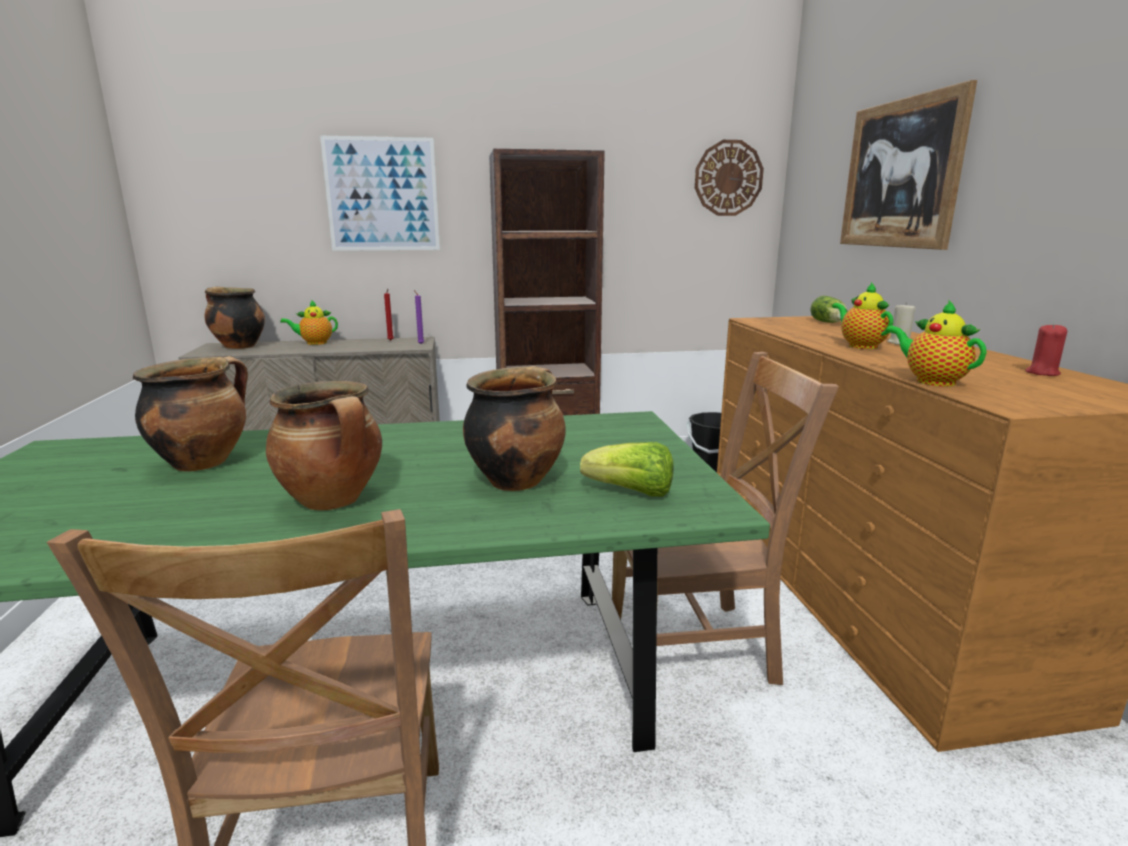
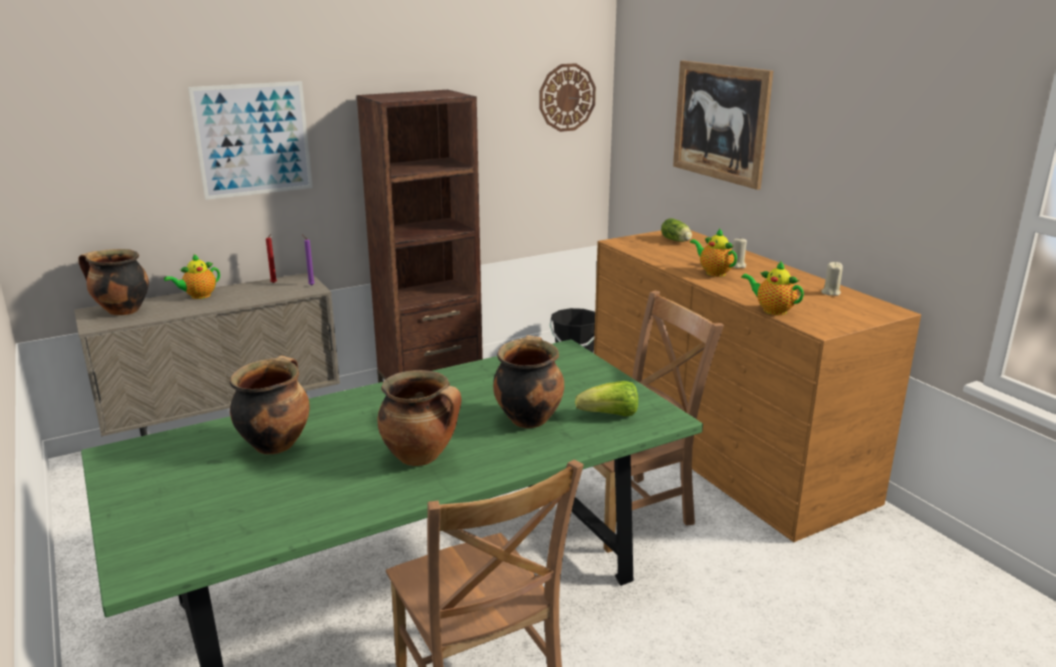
camera: 20 degrees left, 5 degrees up
(1042, 373) = (830, 292): red candle -> beige candle

